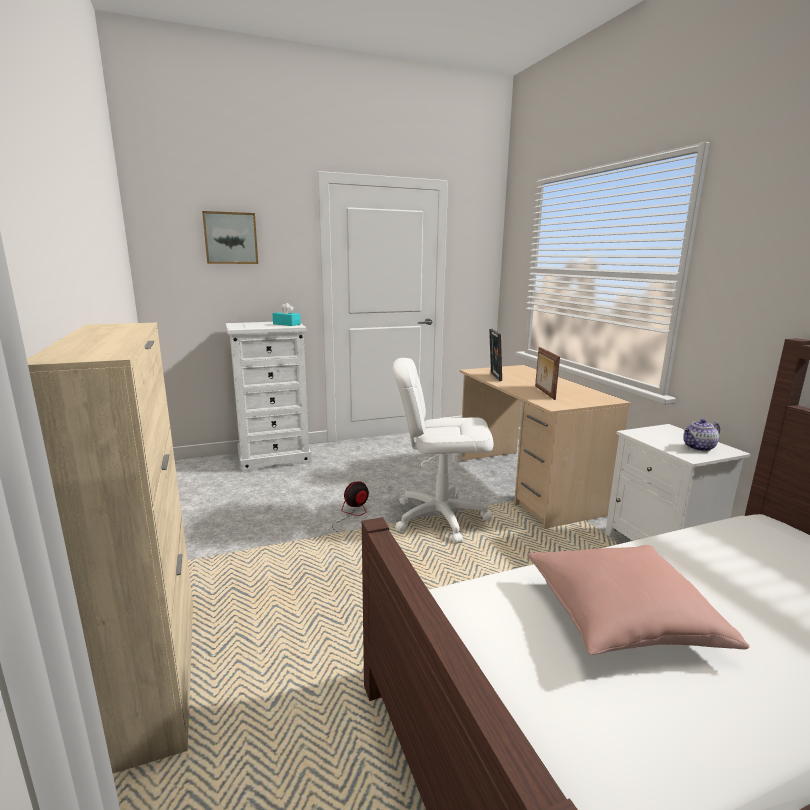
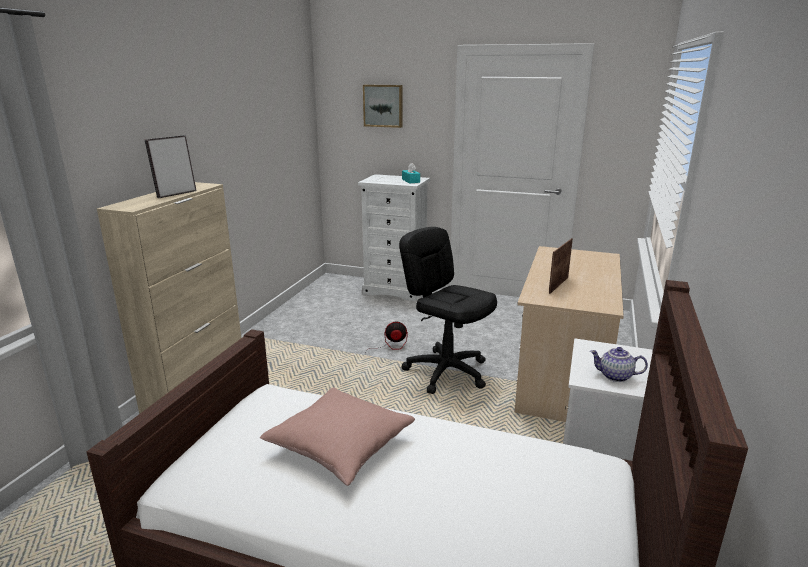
camera: 40 degrees right, 5 degrees up
(440, 517) = (446, 372): white office chair -> black office chair
(494, 377) = (551, 260): picture frame -> picture frame (175, 194)

